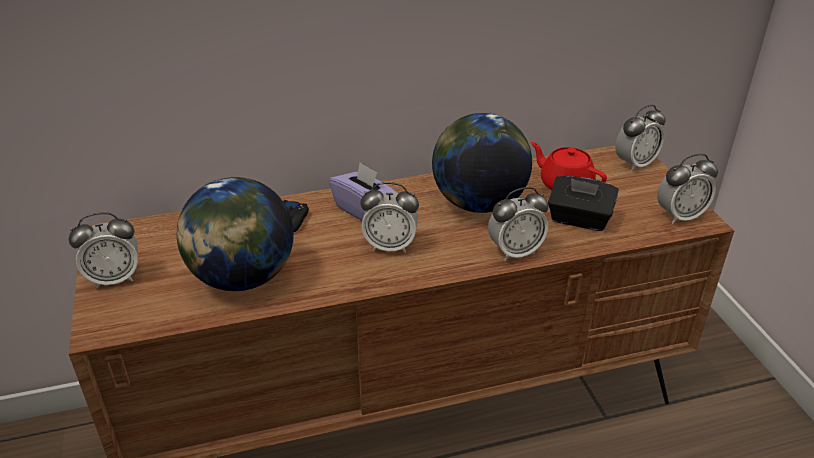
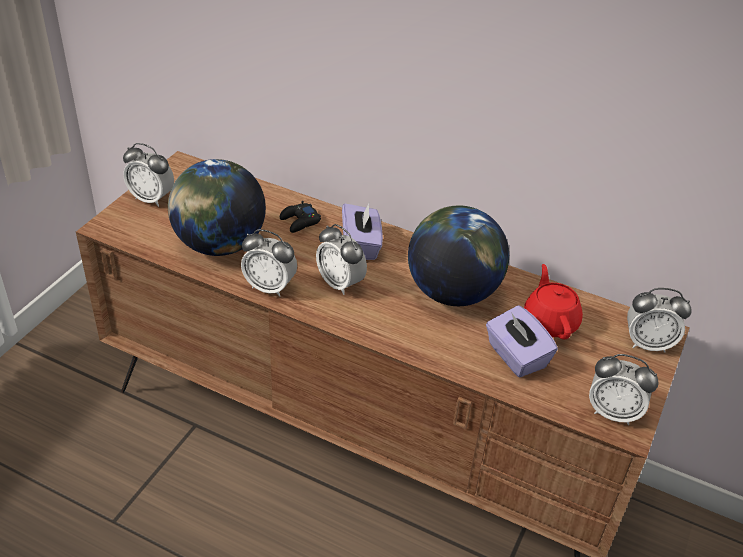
camera: 40 degrees right, 5 degrees up
(515, 252) = (423, 347): alarm clock -> alarm clock (270, 287)
(579, 219) = (516, 356): black tissue box -> purple tissue box

